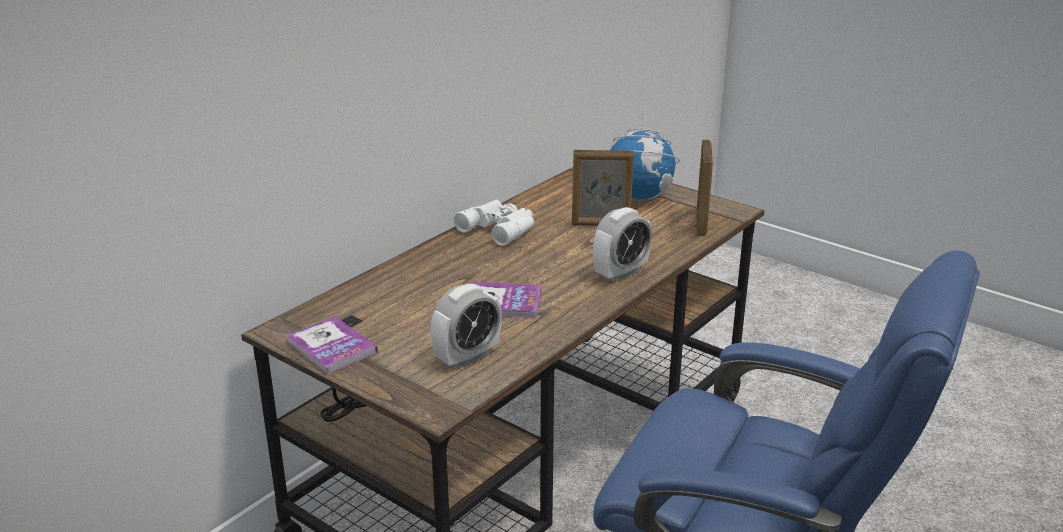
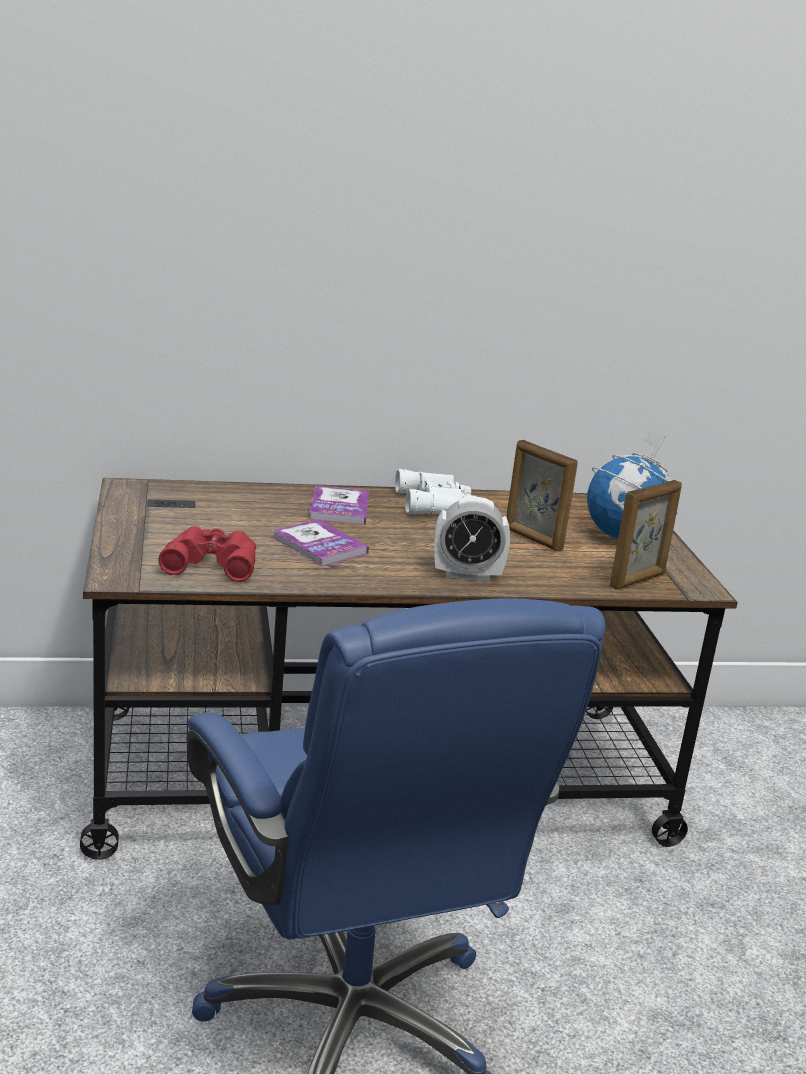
camera: 40 degrees right, 5 degrees down
(331, 347) = (137, 510): book -> book (339, 508)
(467, 357) = (212, 561): alarm clock -> red binoculars

